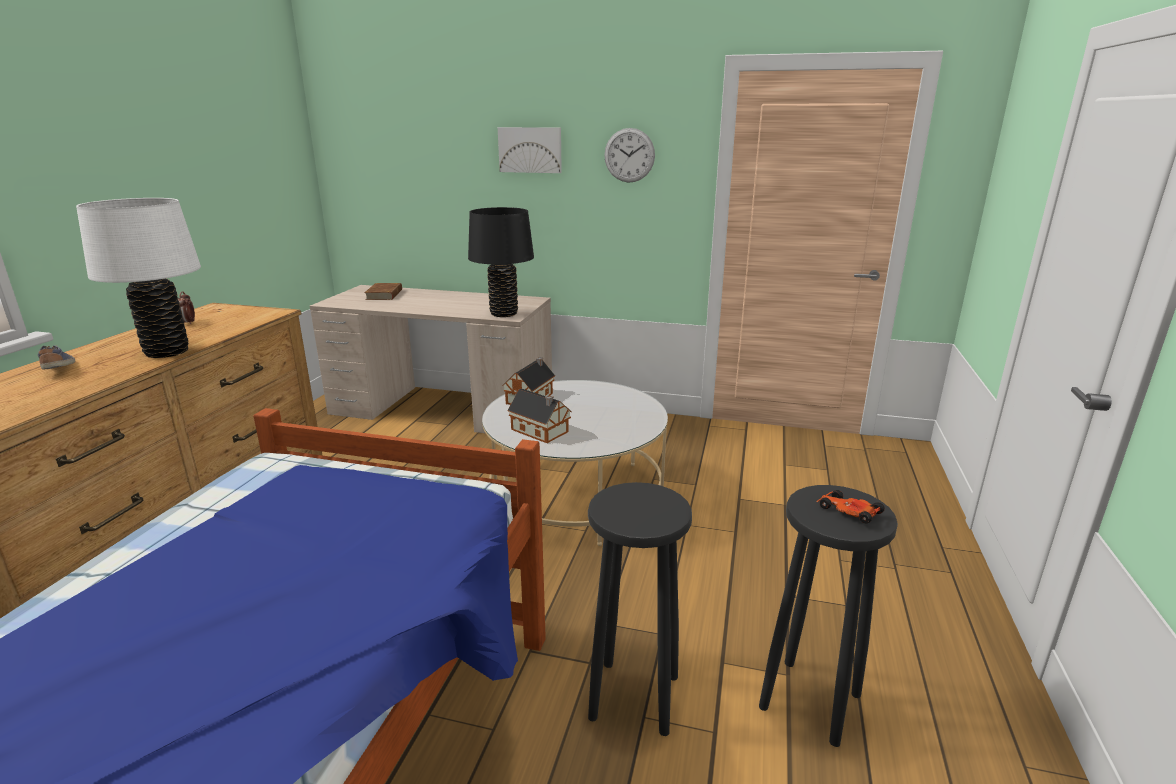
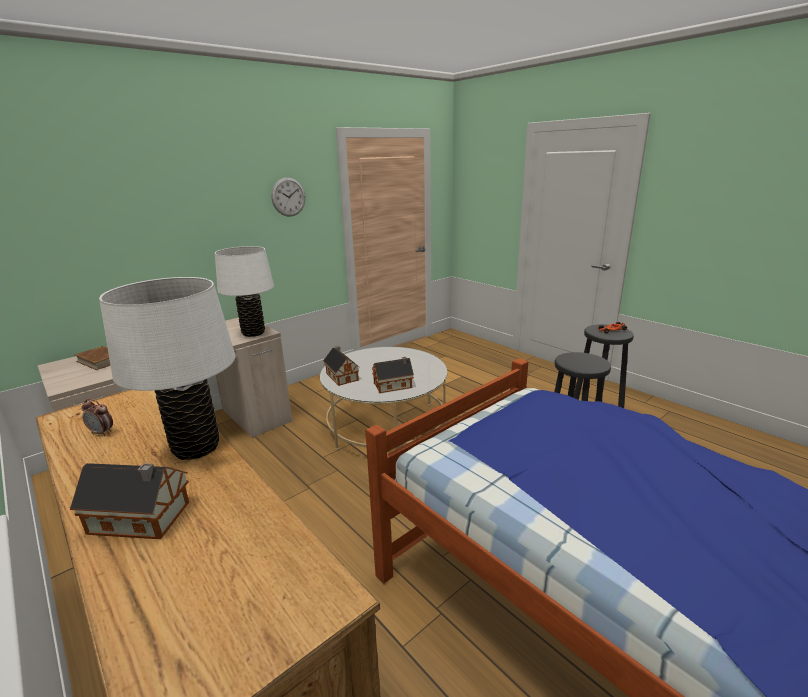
camera: 55 degrees left, 0 degrees up
(60, 368) = (142, 518): shoe -> toy house
(504, 314) = (253, 333): black table lamp -> white table lamp
(530, 150) = (212, 200): picture -> none

